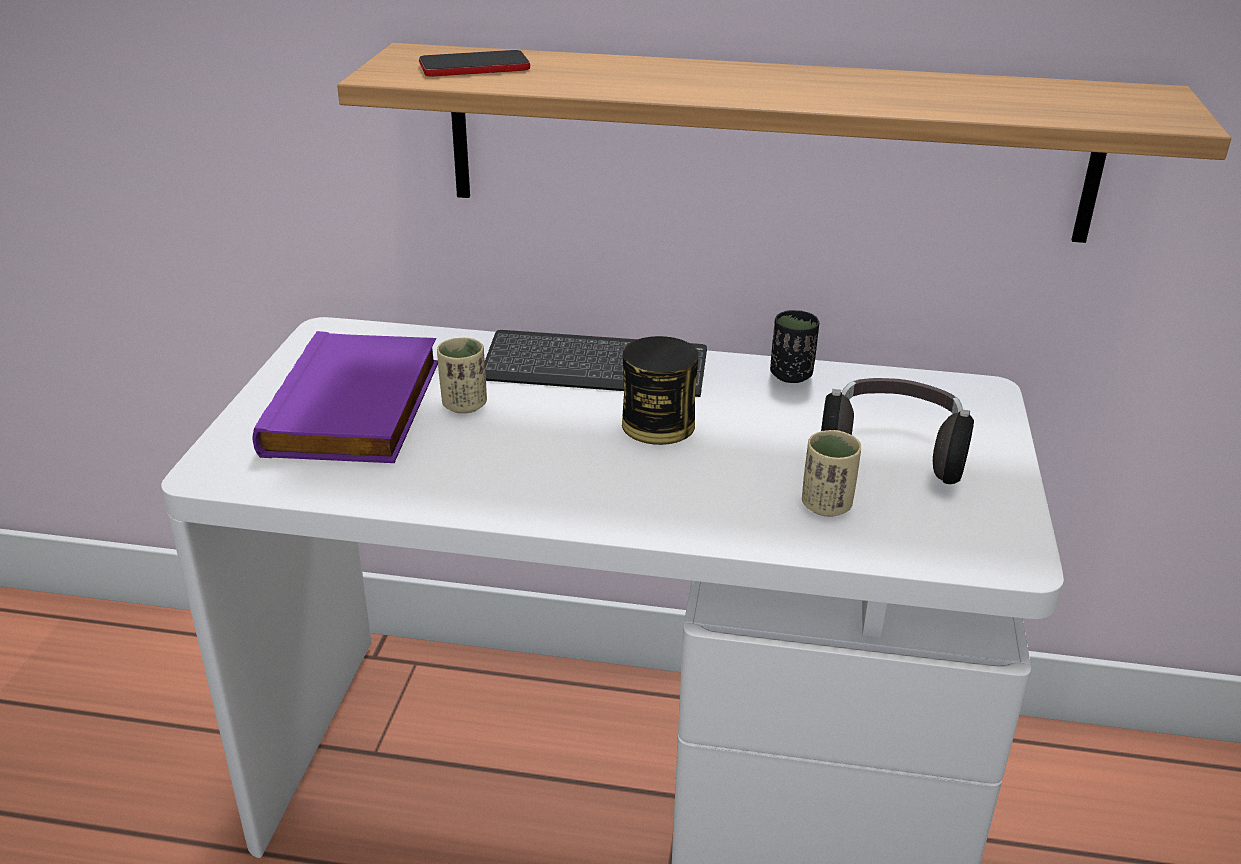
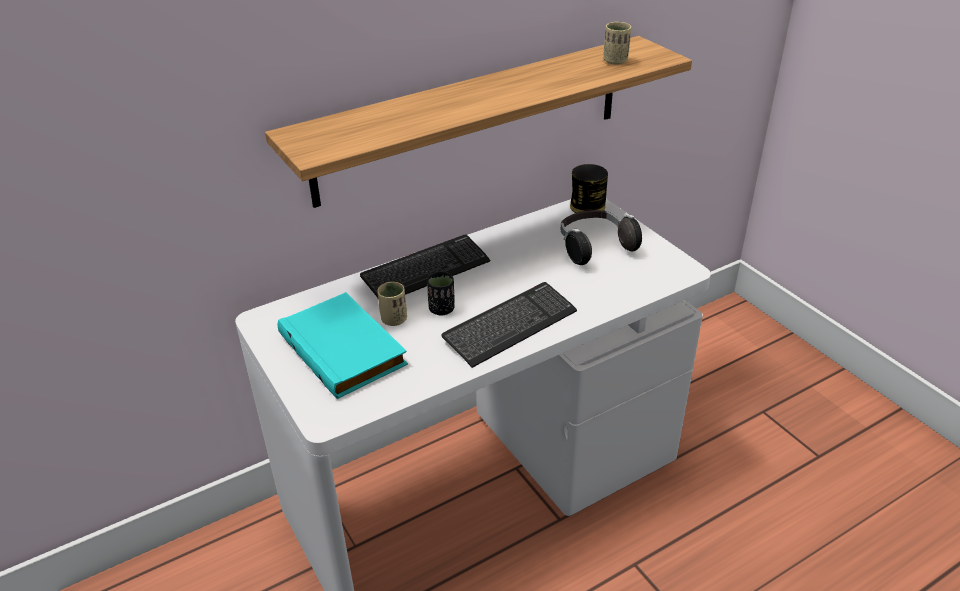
camera: 40 degrees left, 5 degrees up
(358, 408) = (345, 349): purple book -> turquoise book
(474, 66) = (346, 132): phone -> none
(597, 489) = (510, 326): none -> keyboard
(658, 425) = (492, 283): can -> can (587, 206)
(791, 375) = (512, 232): black cup -> black cup (441, 309)
(826, 505) = (602, 283): beige cup -> beige cup (615, 61)

